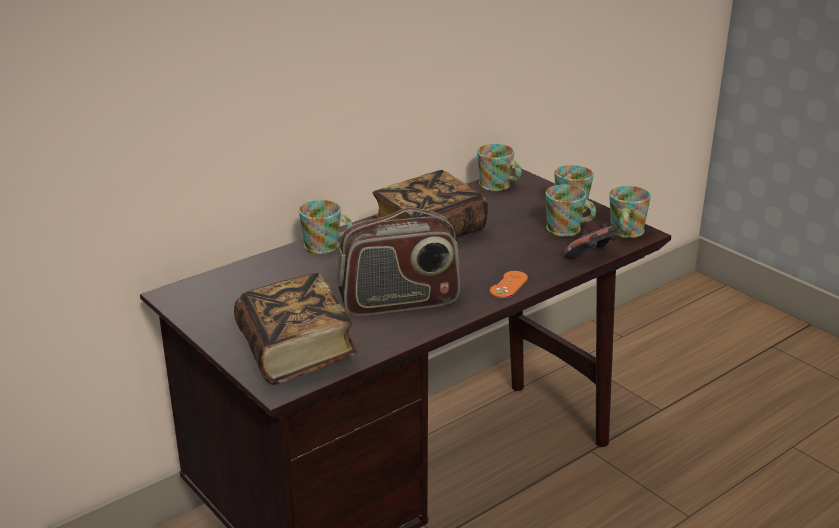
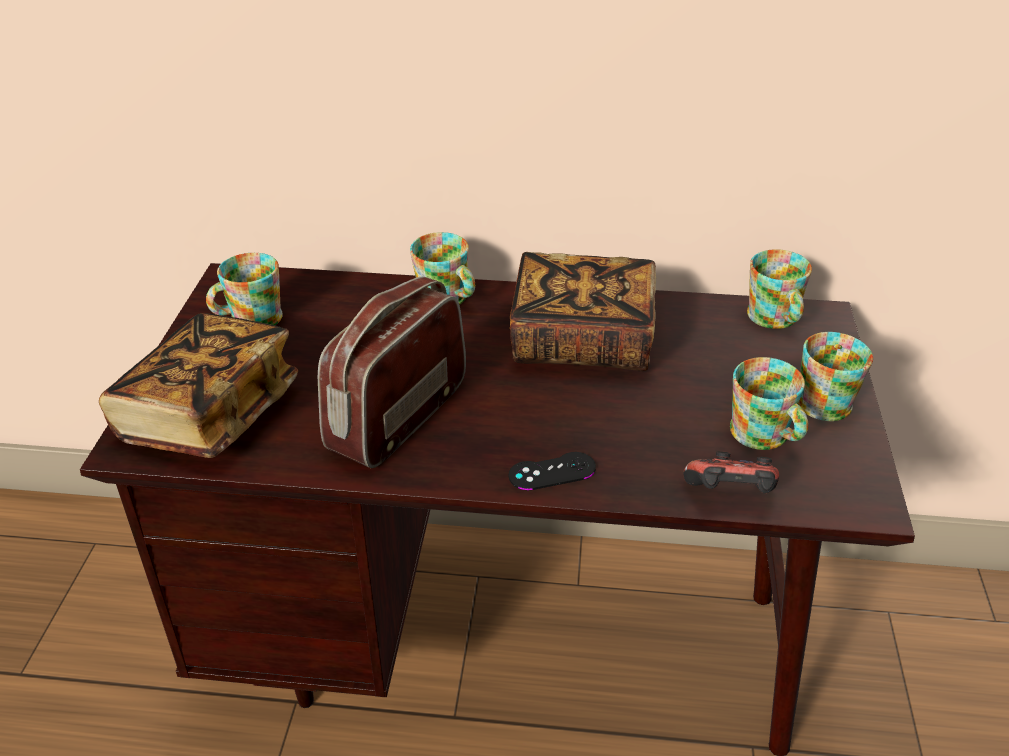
camera: 45 degrees right, 10 degrees up
(399, 302) = (397, 416): radio -> radio turned 90 degrees clockwise
(508, 285) = (552, 471): orange game controller -> black game controller
(625, 233) = (842, 489): mug -> mug (249, 319)

